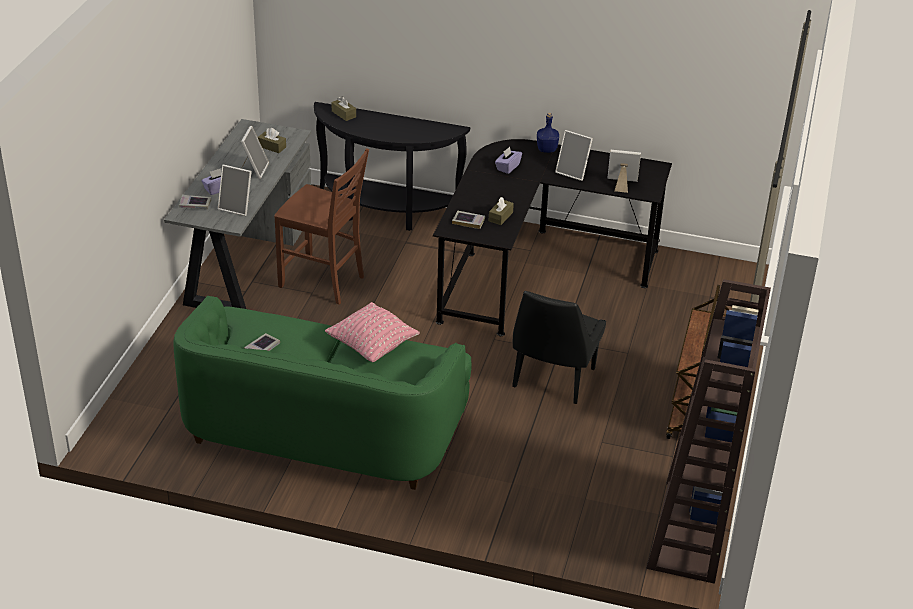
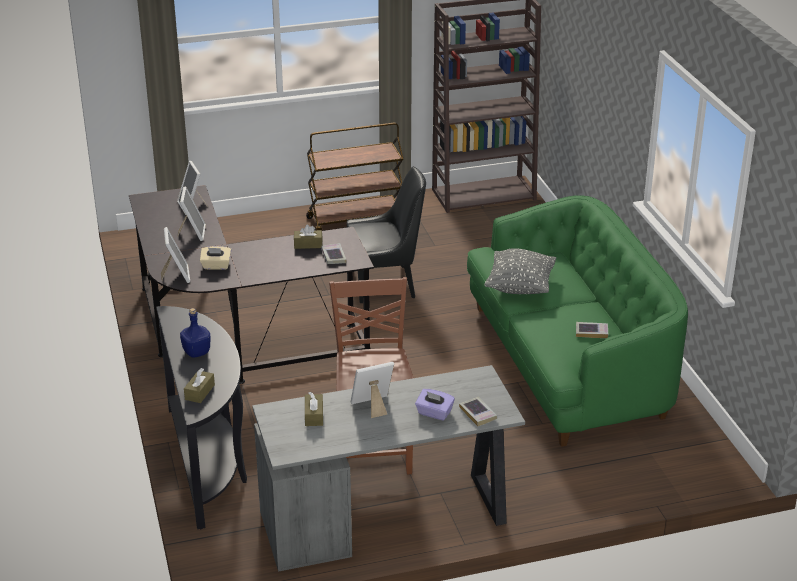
camera: 120 degrees left, 5 degrees down
(237, 207) = (452, 386): picture frame -> picture frame (176, 275)
(372, 346) = (520, 287): pink pillow -> grey pillow
(507, 167) = (216, 266): purple tissue box -> beige tissue box
(547, 149) = (160, 256): blue bottle -> blue bottle (196, 352)

